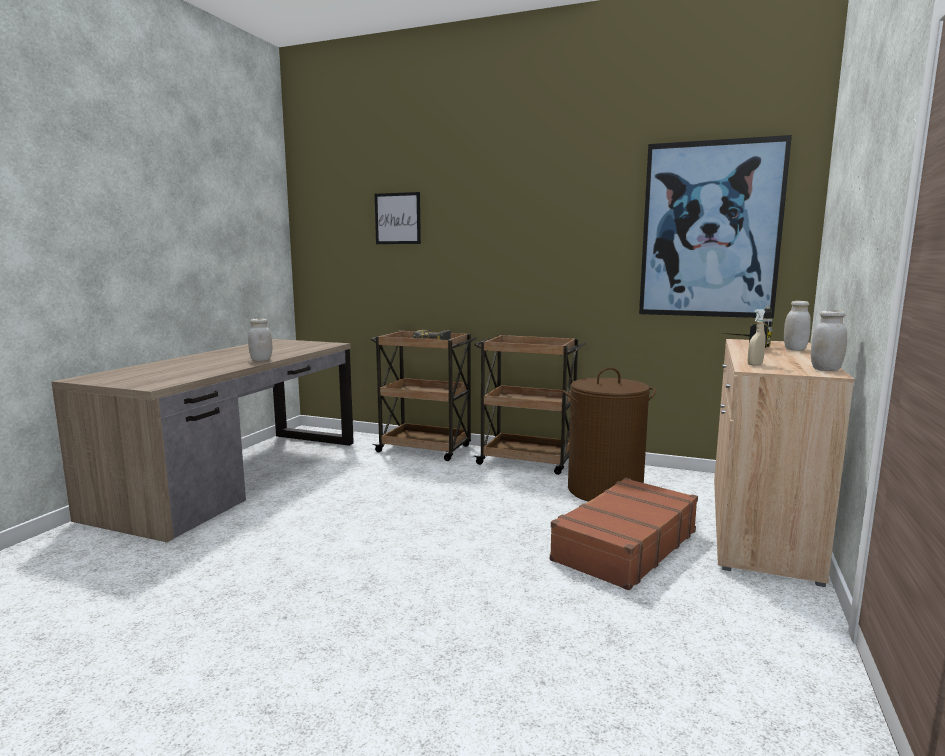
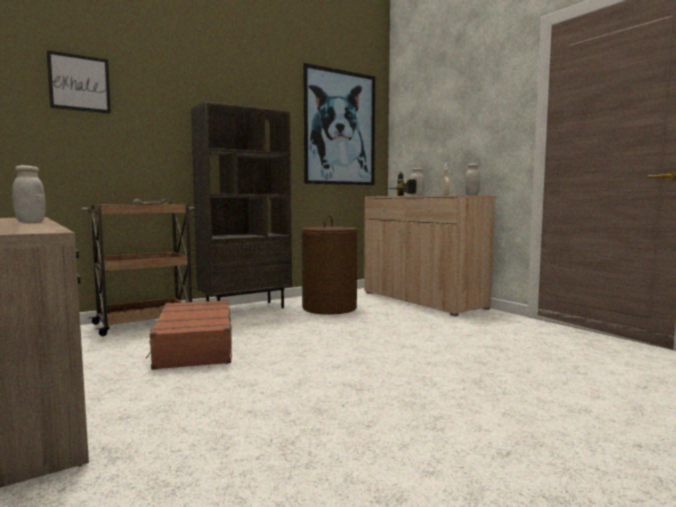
camera: 55 degrees left, 5 degrees down
(528, 461) = (246, 309): brown cart -> brown bookcase
(624, 545) = (404, 322): brown suitcase -> brown suitcase (194, 346)

